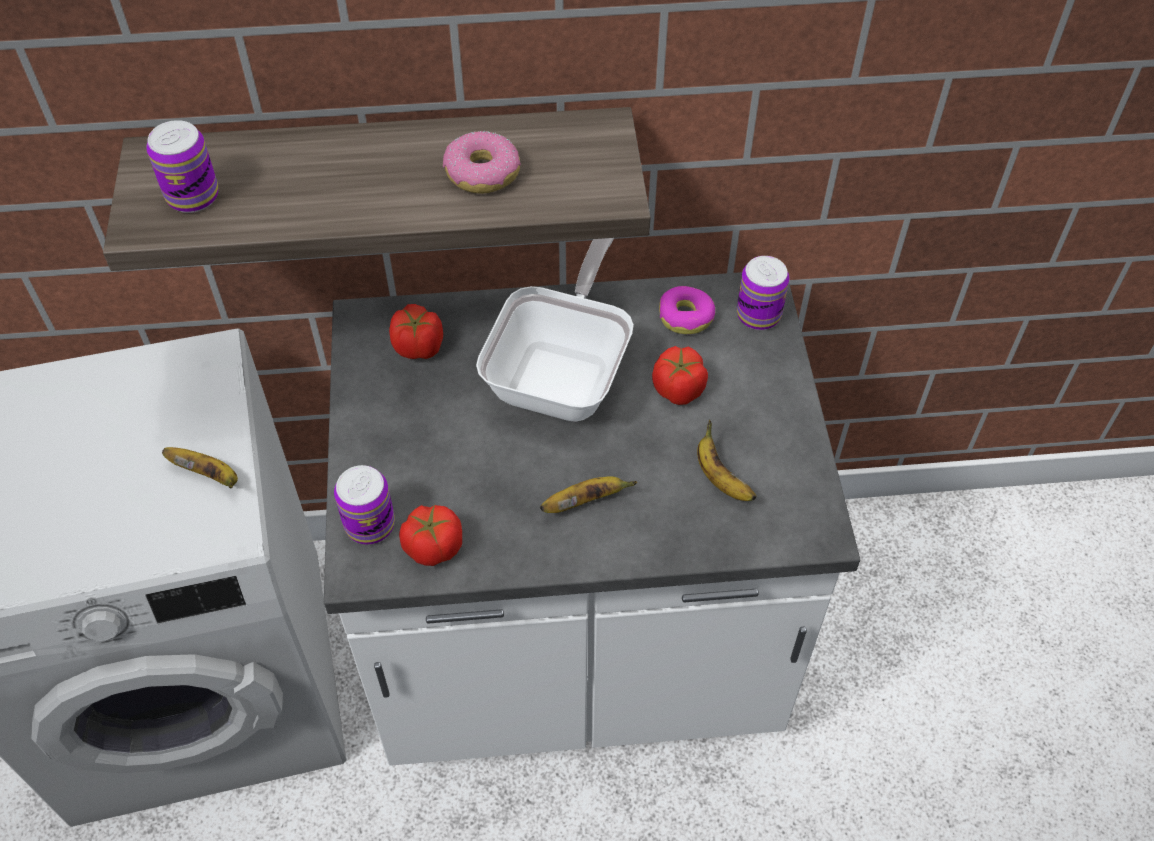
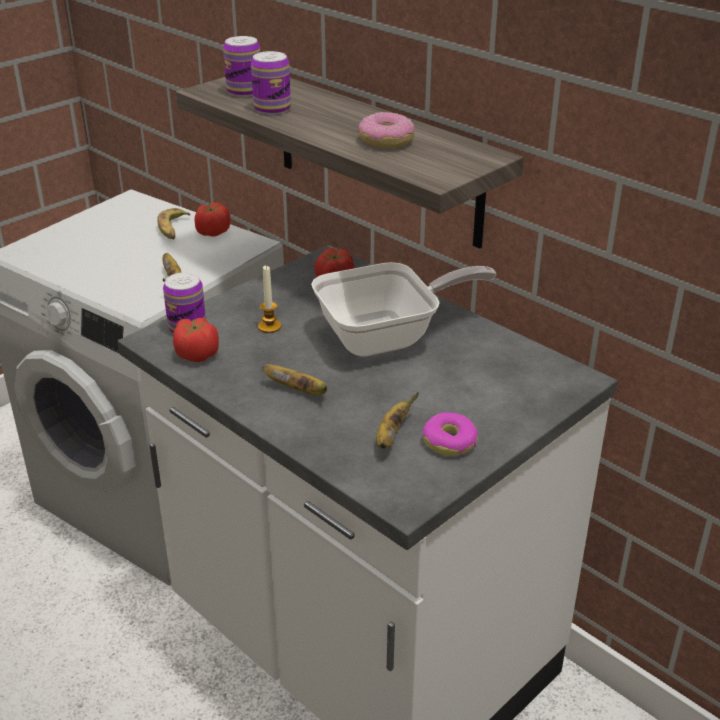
camera: 50 degrees right, 20 degrees down
(84, 404) = (173, 229): none -> banana
(444, 453) = (269, 326): none -> candle
(678, 389) = (441, 384): tomato -> tomato (213, 232)
(686, 316) = (506, 359): donut -> donut (449, 442)
(758, 315) = (556, 387): can -> can (272, 109)

